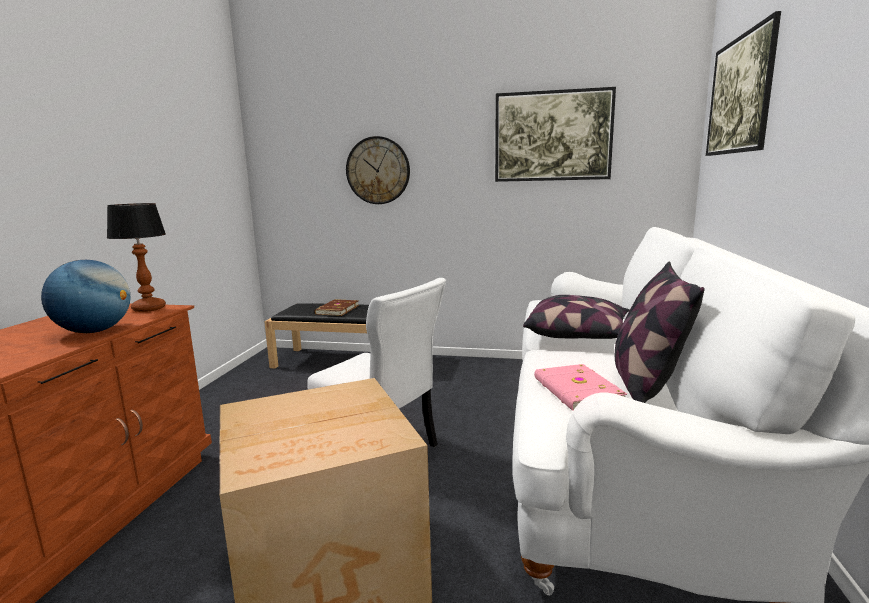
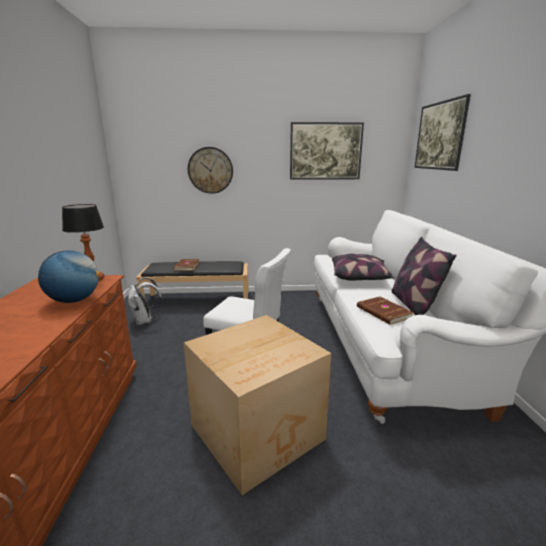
camera: 15 degrees left, 5 degrees up
(266, 384) = (145, 321): none -> white backpack
(576, 391) = (383, 312): pink book -> brown book

